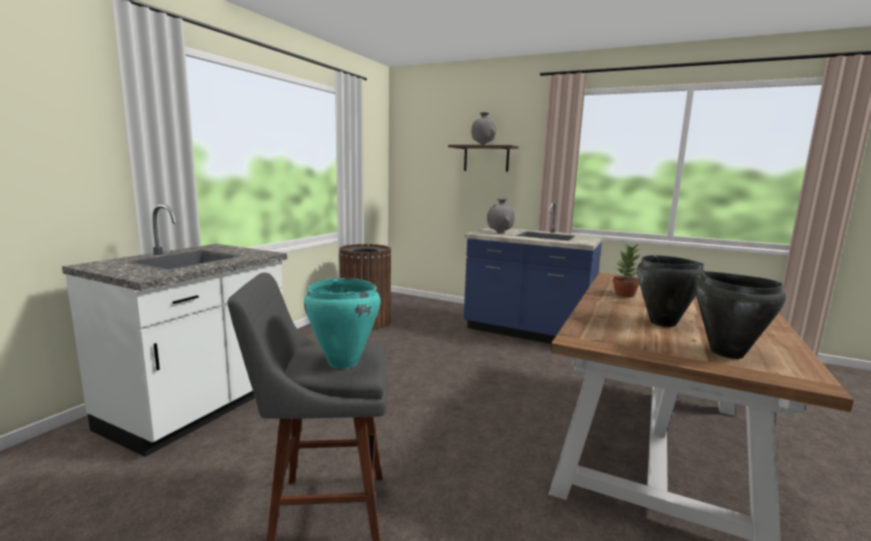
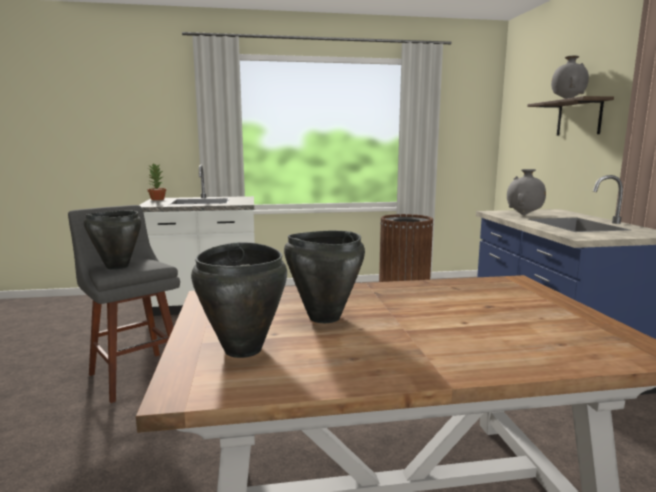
camera: 55 degrees right, 0 degrees up
(343, 362) = (116, 267): turquoise cooking pot -> black cooking pot
(624, 294) = (425, 294): potted plant -> potted plant (157, 199)

